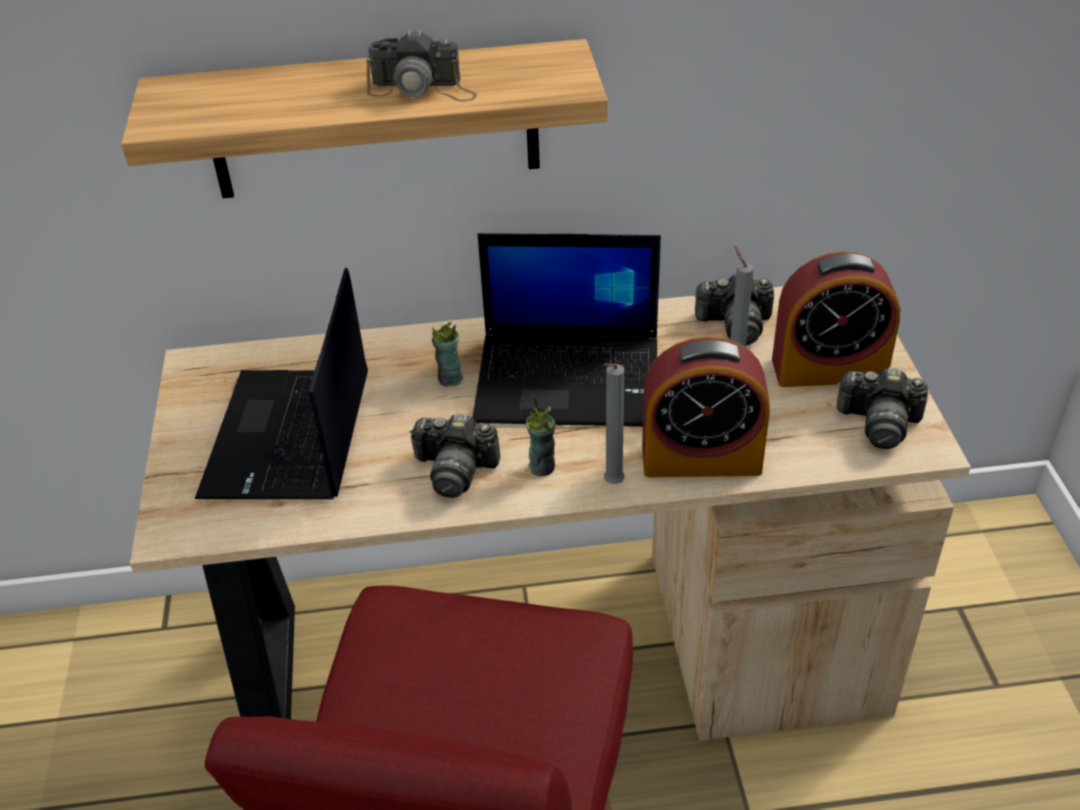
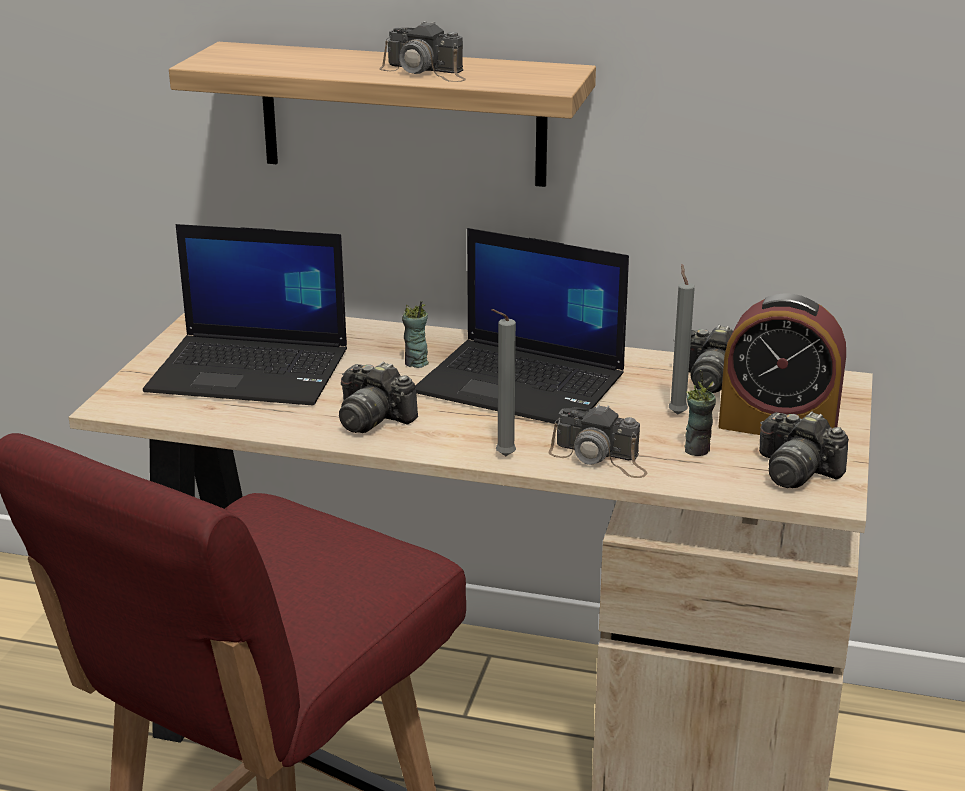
camera: 20 degrees right, 15 degrees down
(290, 437) = (252, 371): laptop -> laptop turned 105 degrees counterclockwise
(542, 466) = (450, 432): cup -> cup (697, 449)
(701, 458) = (600, 458): alarm clock -> camera

